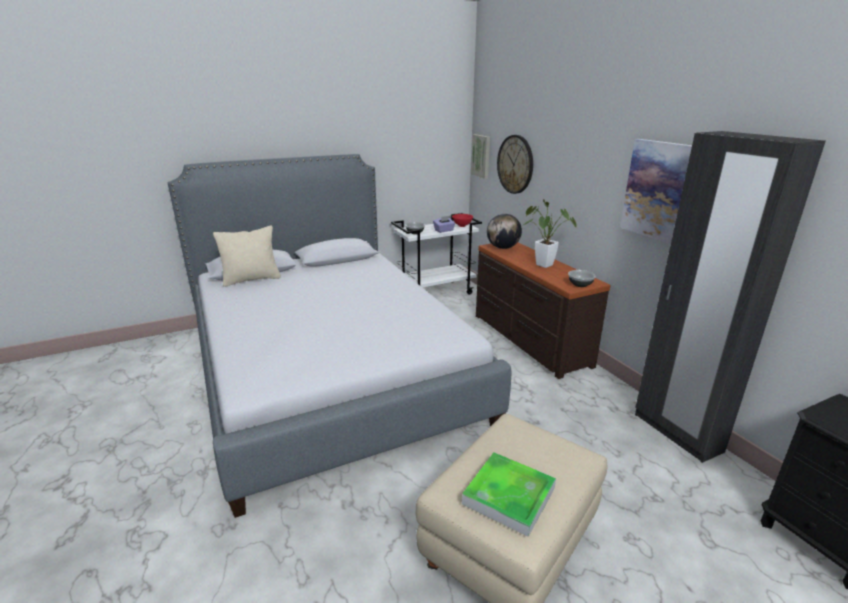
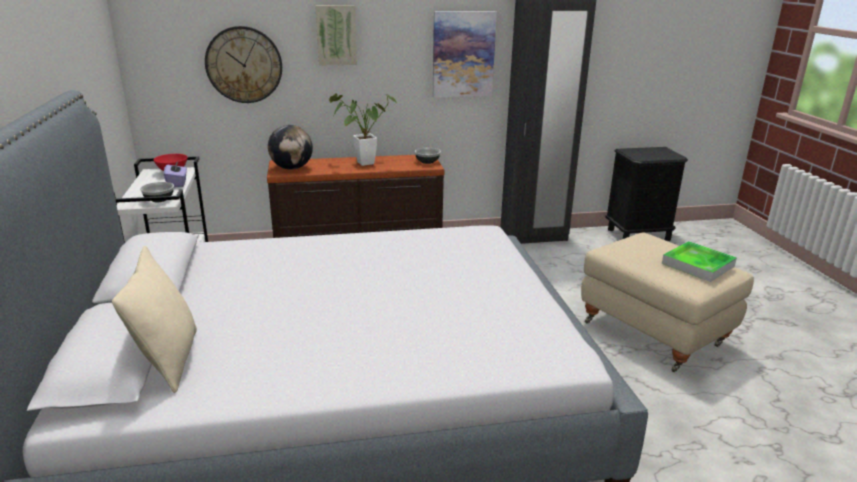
camera: 75 degrees left, 0 degrees up
(481, 156) = (156, 65): picture -> picture (336, 35)

